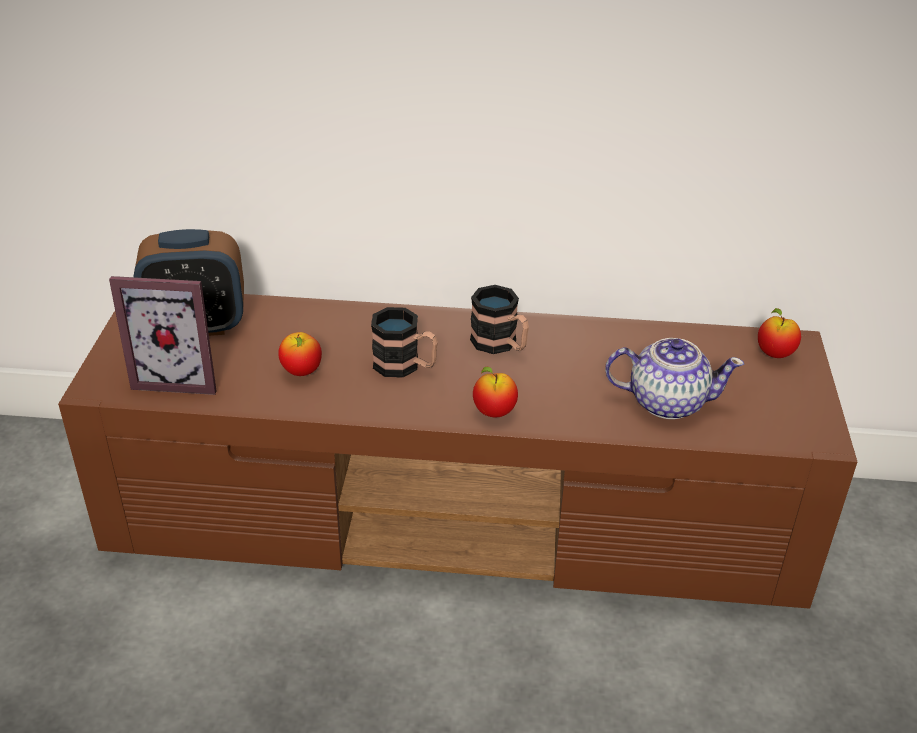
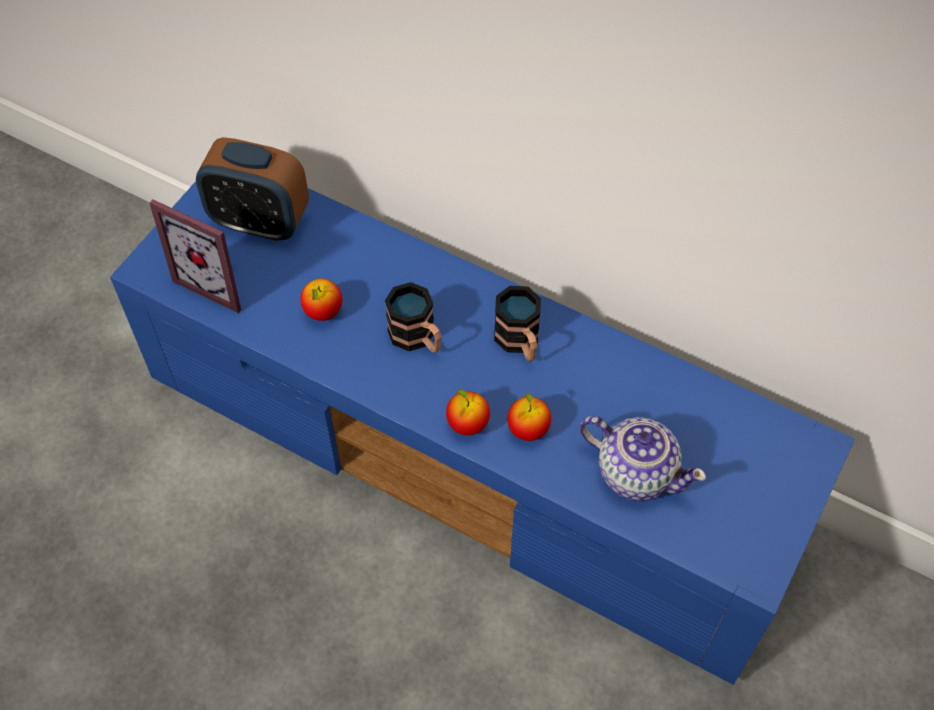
camera: 25 degrees right, 20 degrees up
(460, 518) = (471, 456): brown tv stand -> blue tv stand
(774, 354) = (785, 452): apple -> apple (528, 429)

